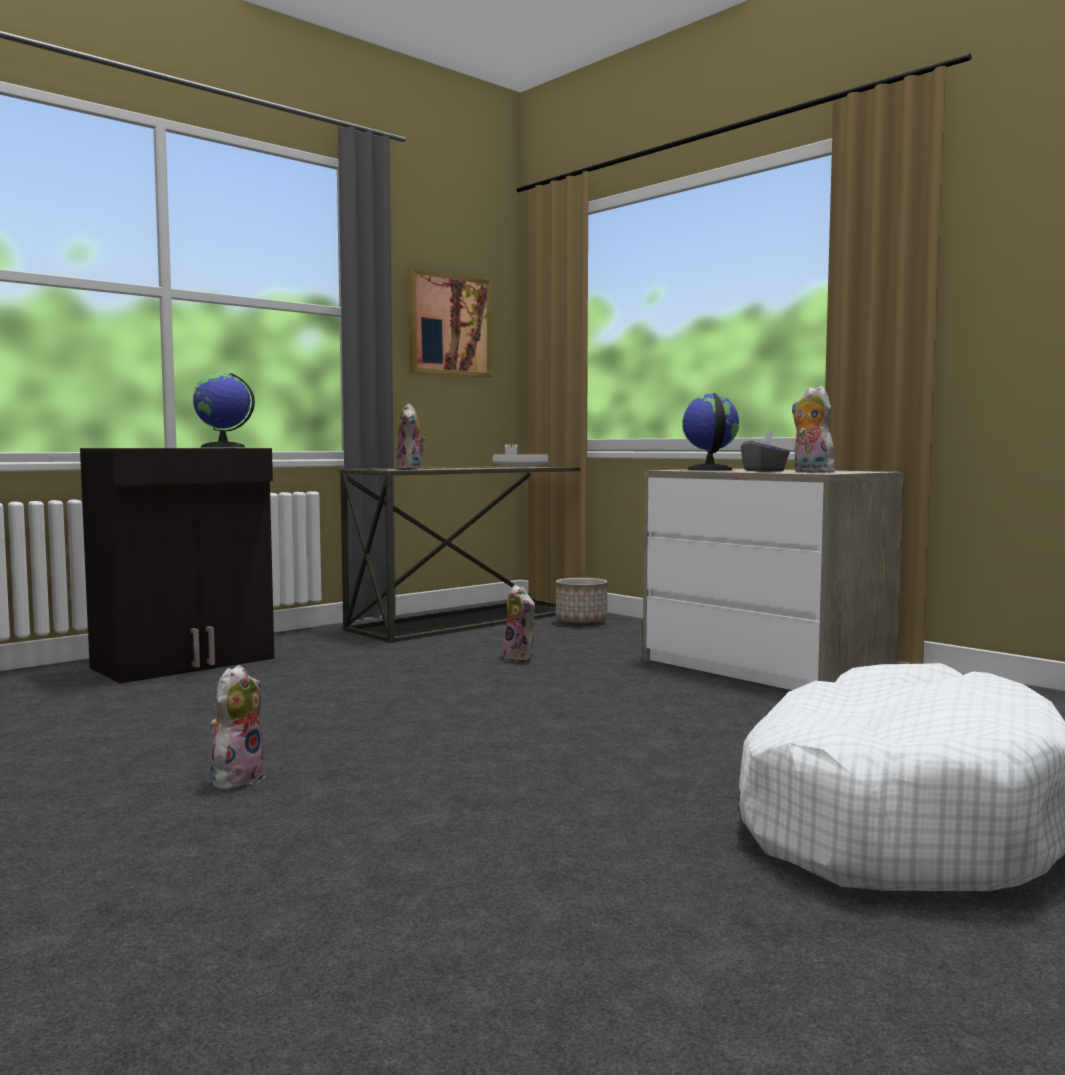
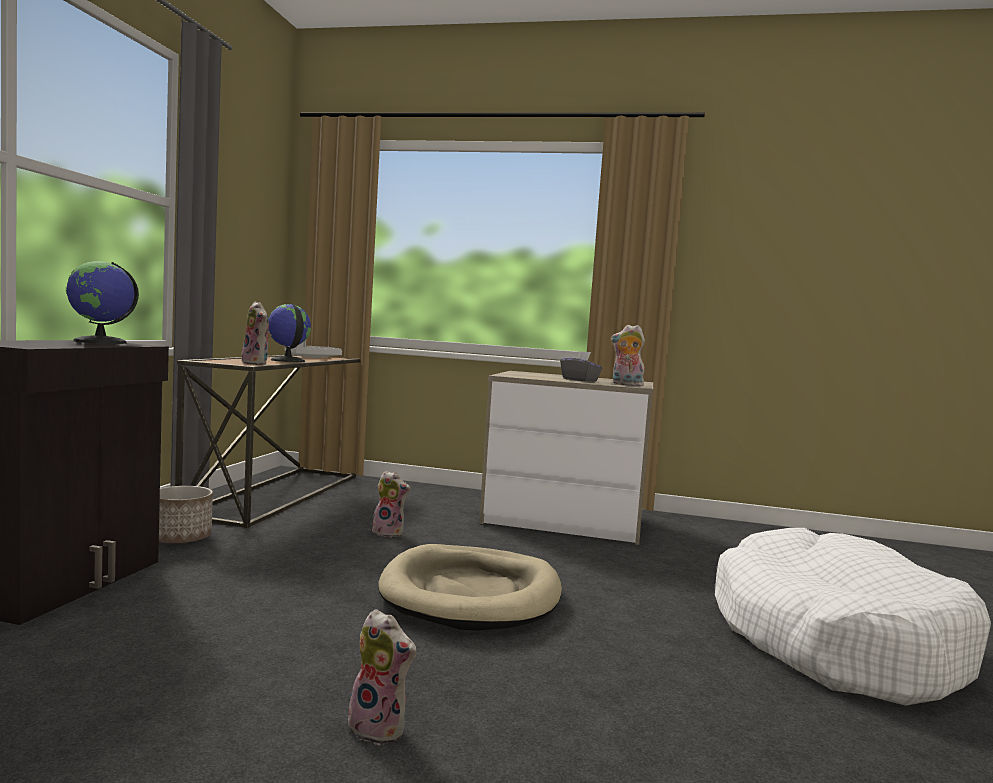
camera: 35 degrees left, 0 degrees up
(236, 779) = (380, 728): plush toy -> plush toy turned 135 degrees clockwise
(449, 325) = (245, 225): picture -> none
(502, 713) = (471, 594): none -> beige dog bed
(581, 622) = (373, 489): planter -> planter (179, 538)
(709, 469) = (528, 375): globe -> globe (287, 360)

